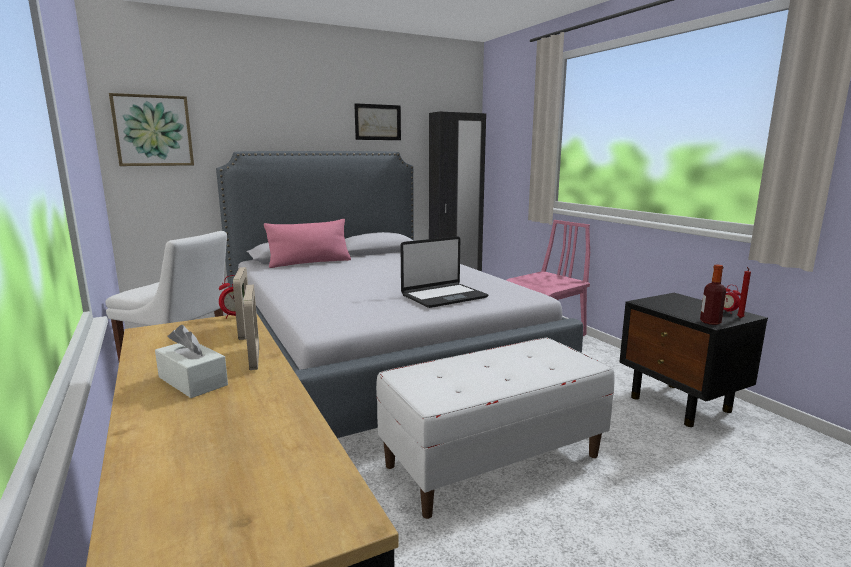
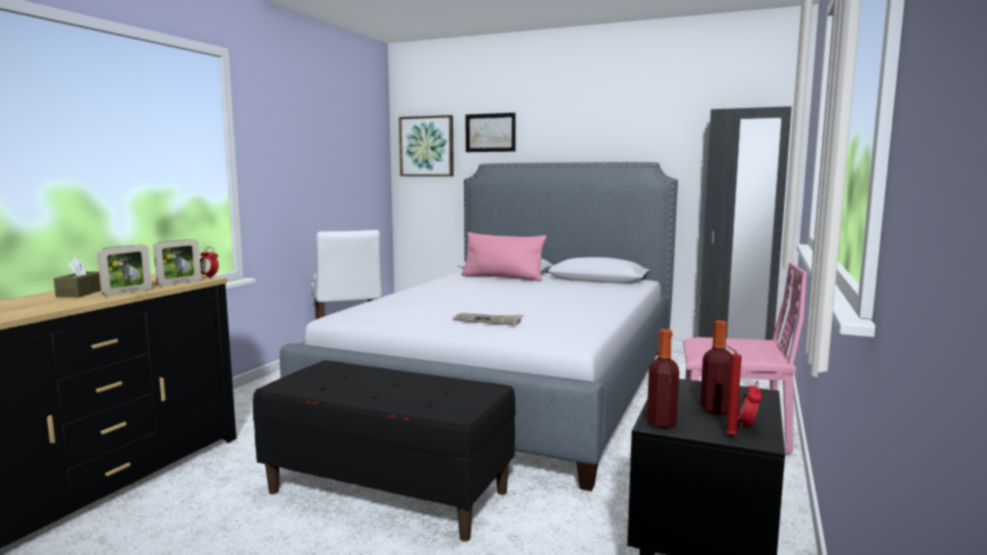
camera: 50 degrees right, 5 degrees down
(192, 381) = (81, 293): white tissue box -> brown tissue box
(378, 122) = (641, 128): picture -> picture (490, 132)
(443, 296) = (488, 320): laptop -> newspaper
(493, 460) = (388, 491): white bench -> black bench
(696, 308) = (715, 409): none -> bottle

